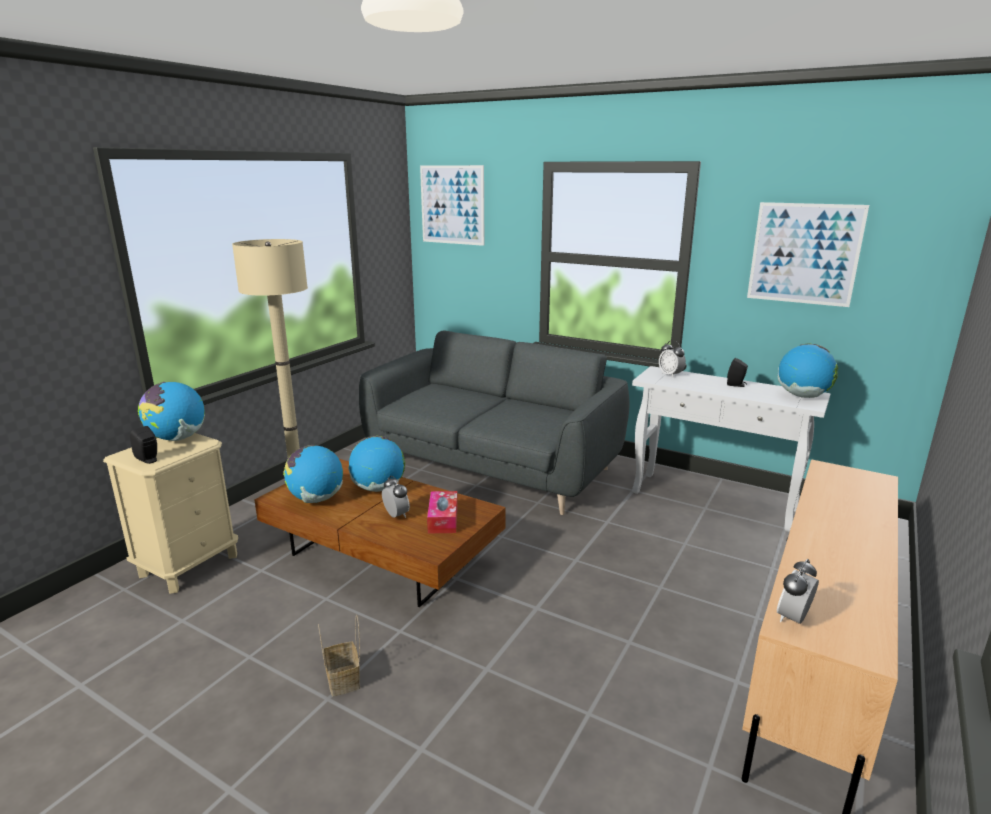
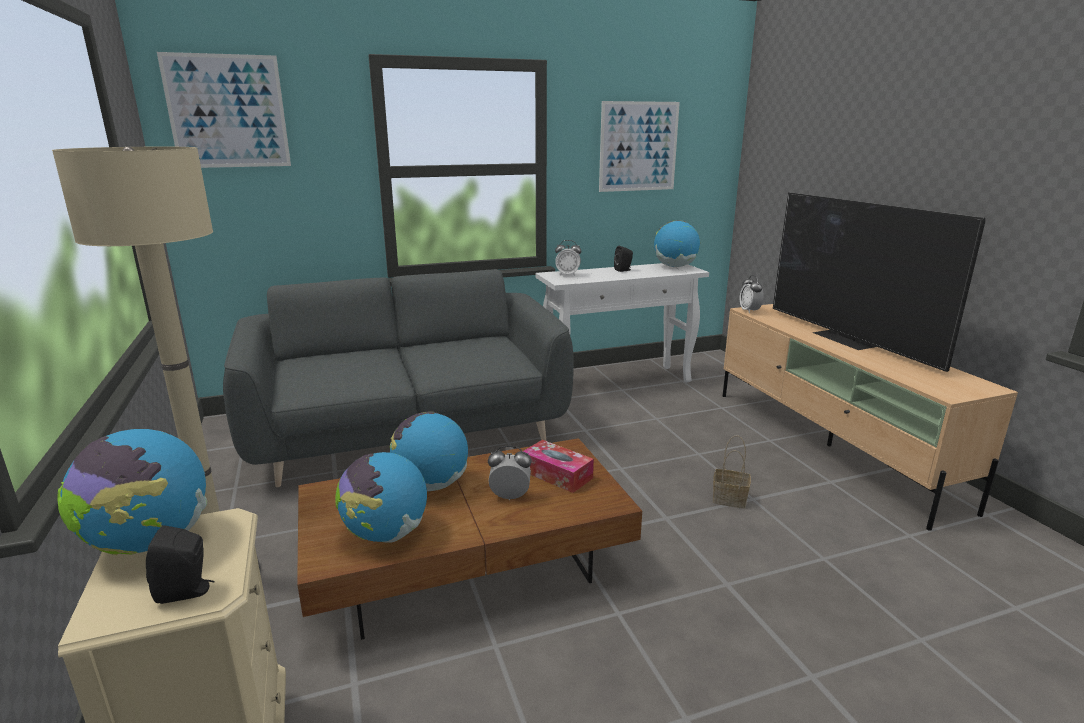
camera: 50 degrees left, 0 degrees up
(344, 680) = (665, 691): basket -> basket (730, 499)
(793, 618) = (937, 389): alarm clock -> alarm clock (749, 311)
(853, 537) = (847, 339): none -> television

